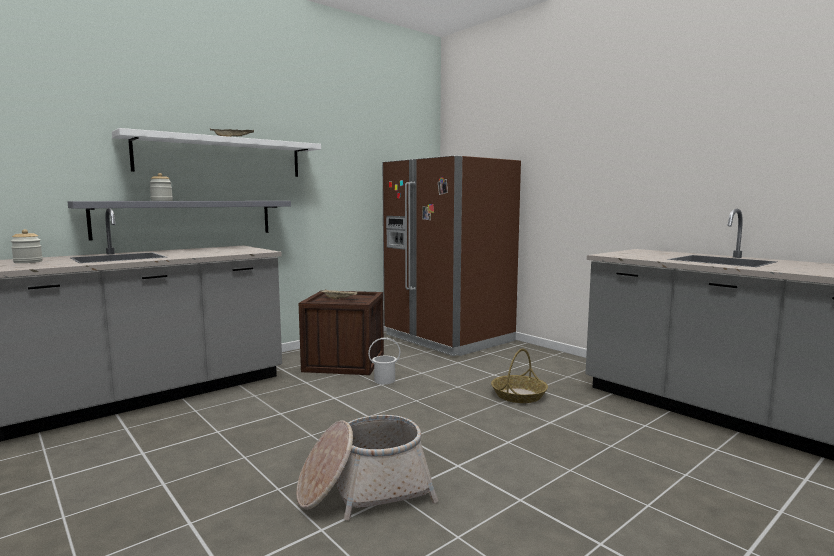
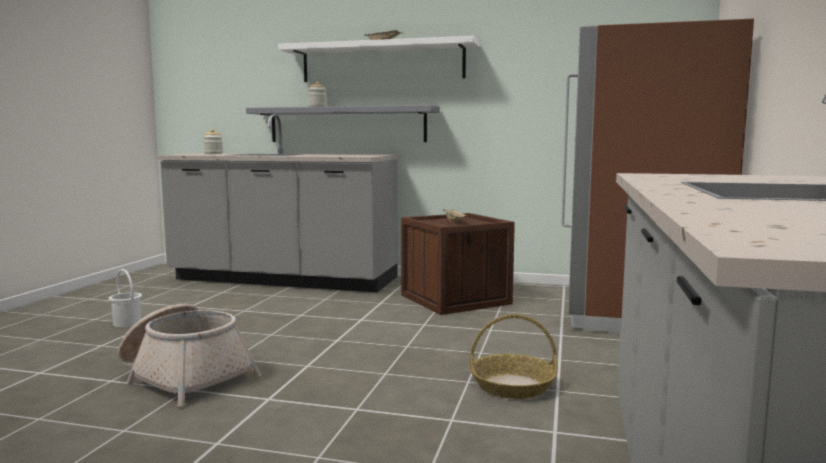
camera: 55 degrees right, 0 degrees up
(384, 380) = (437, 323): white bucket -> white bucket (127, 323)

